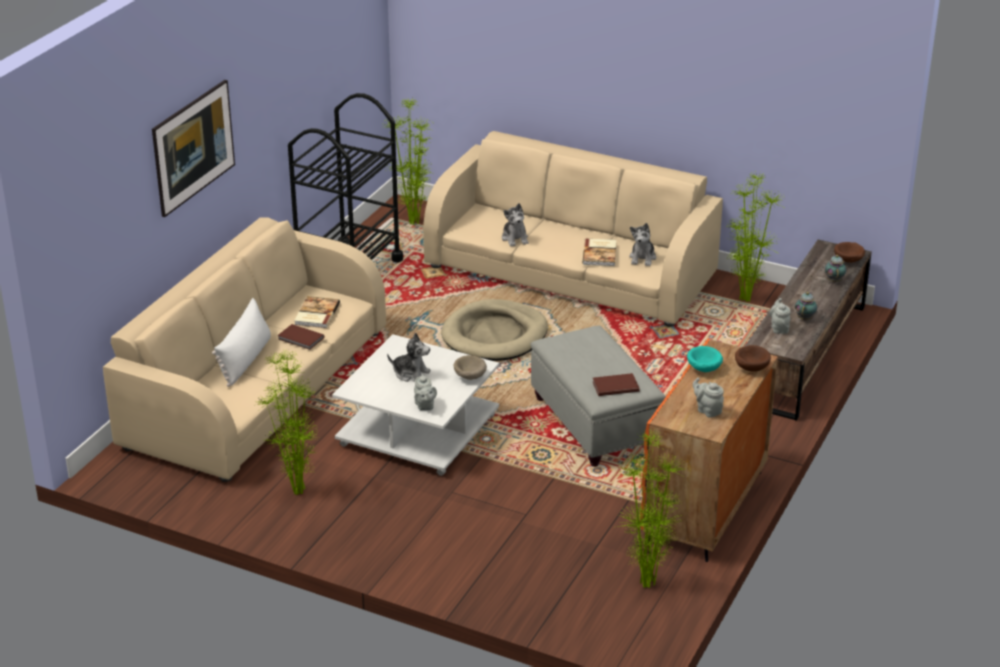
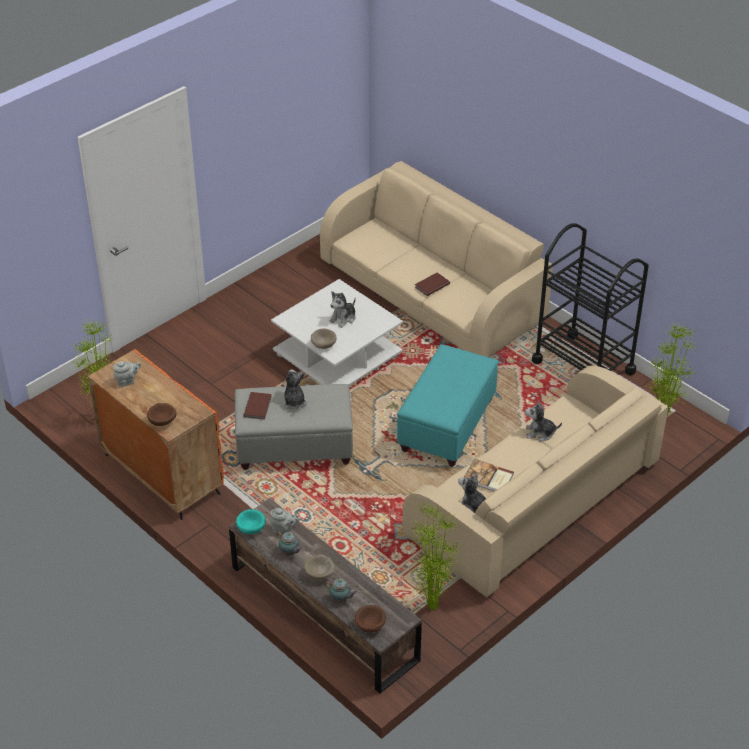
camera: 110 degrees right, 10 degrees up
(195, 168) = (498, 148): picture -> none
(245, 359) = (418, 258): white pillow -> none
(296, 492) = (298, 289): potted plant -> none
(316, 314) = (464, 298): book -> none
(424, 406) = (299, 316): grey teapot -> none
(495, 335) = (446, 426): beige dog bed -> turquoise ottoman
(589, 365) = (294, 402): none -> plush toy
(703, 369) = (177, 396): turquoise bowl -> turquoise bowl (250, 528)
(816, 296) = (320, 574): none -> beige bowl

